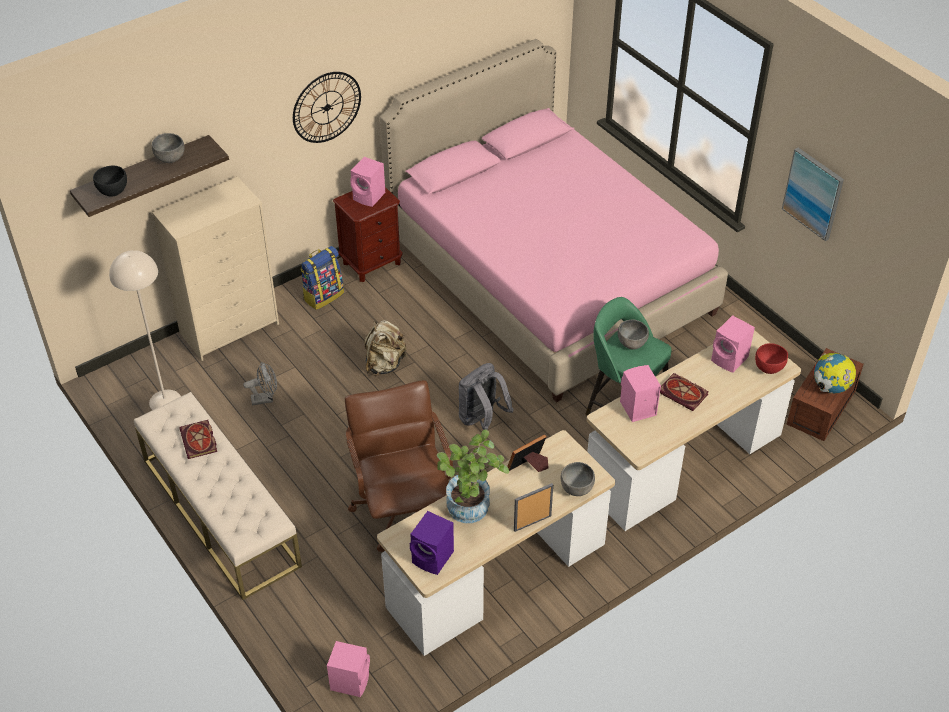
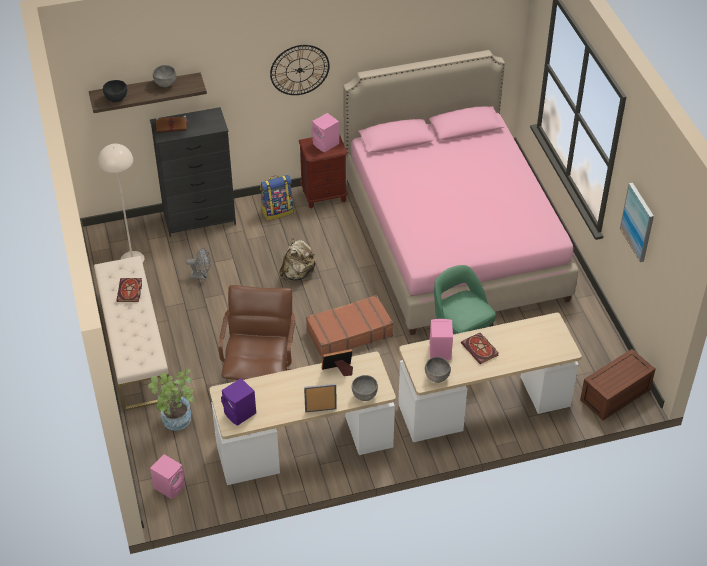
camera: 20 degrees right, 0 degrees up
(185, 213) = (172, 125): none -> brown book
(230, 328) = (200, 218): beige dresser -> black dresser
(470, 512) = (281, 390): potted plant -> potted plant (176, 423)
(482, 419) = (349, 332): grey backpack -> brown suitcase
(632, 344) = (465, 303): grey bowl -> grey bowl (437, 377)
(730, 360) = (530, 334): pink speaker -> none
(769, 368) = (556, 348): red bowl -> none
(830, 387) = (617, 379): globe -> none

